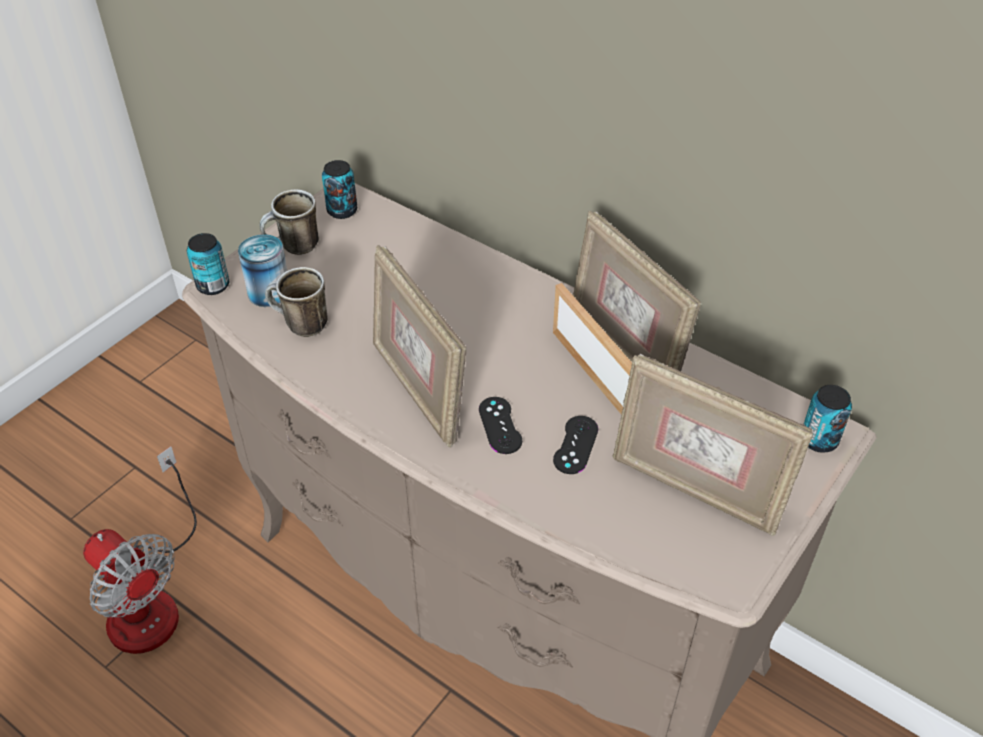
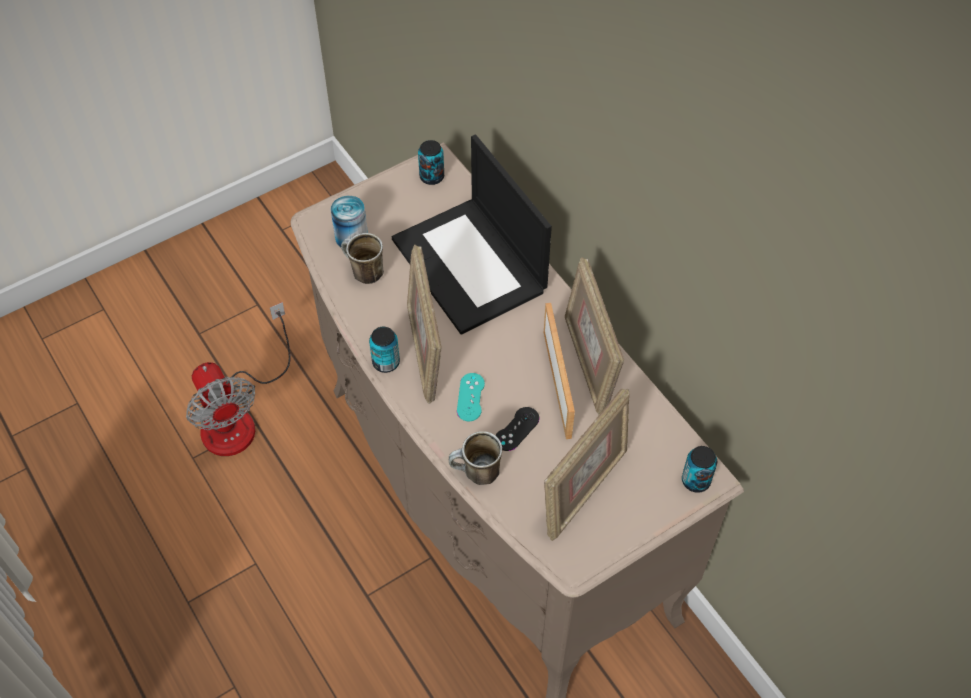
camera: 20 degrees right, 10 degrees up
(213, 285) = (314, 219): can -> can (386, 362)
(294, 248) = (383, 202): mug -> mug (476, 474)
(431, 286) = (471, 265): none -> laptop
(500, 425) = (470, 397): black game controller -> turquoise game controller
(695, 490) = (584, 490): picture frame -> picture frame turned 105 degrees counterclockwise

